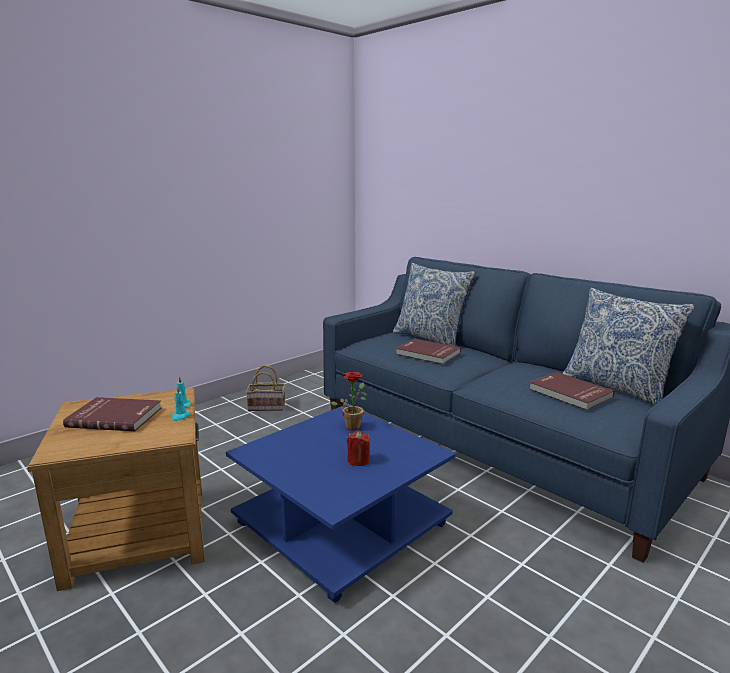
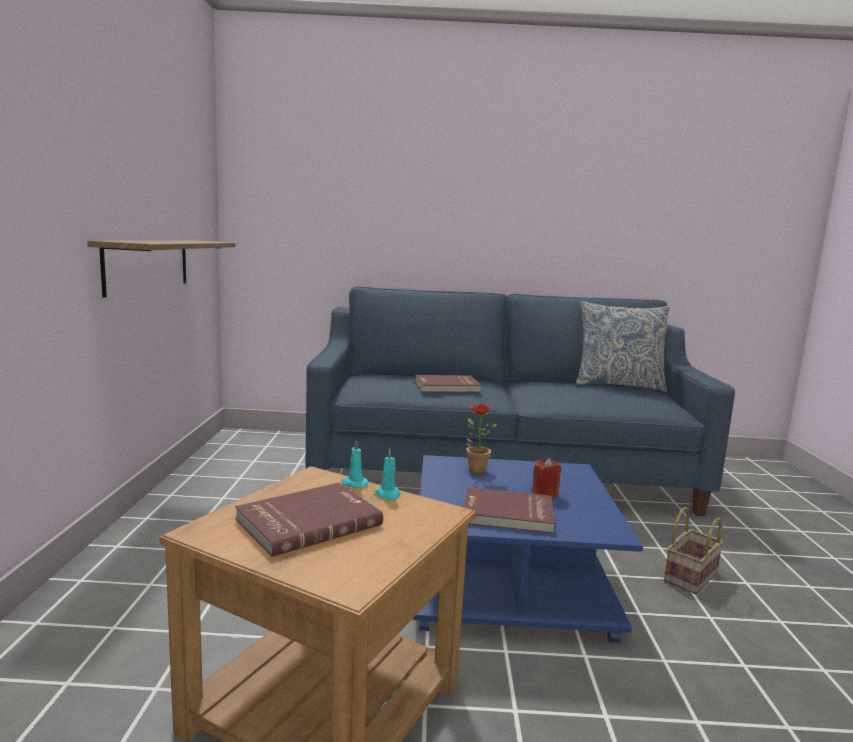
camera: 45 degrees left, 5 degrees down
(255, 238) = (148, 265): none -> shelf
(268, 406) = (216, 508): basket -> basket (690, 576)
(430, 338) = (409, 375): pillow -> none
(569, 393) = (609, 394): red book -> red book (507, 514)

